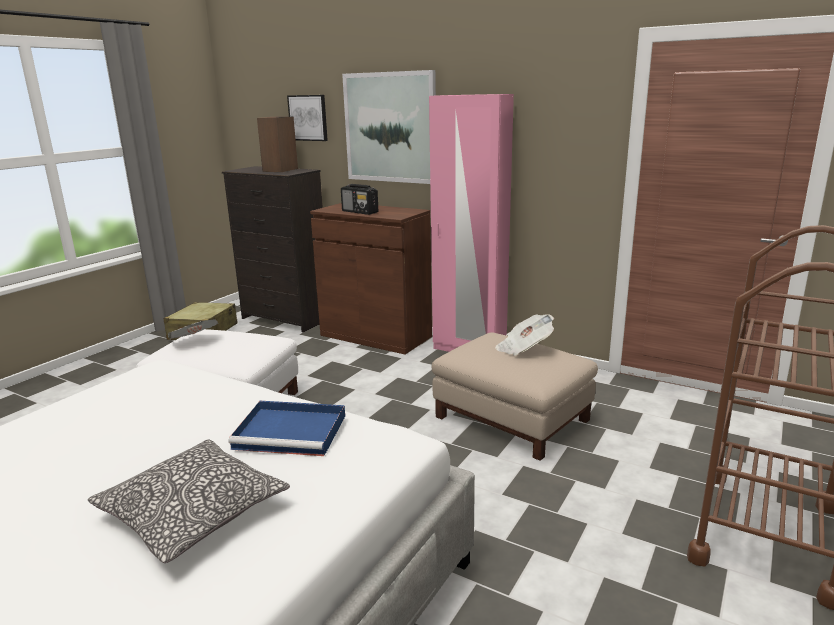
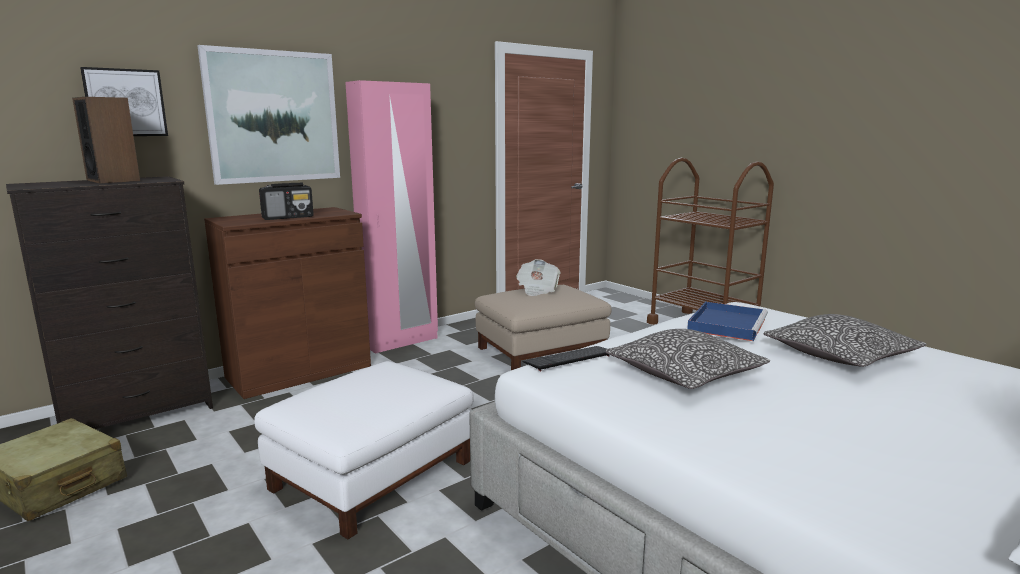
camera: 70 degrees left, 5 degrees down
(142, 422) = (684, 374): none -> pillow
(178, 372) = (568, 359): none -> keyboard
(194, 342) = (339, 403): newspaper -> none

